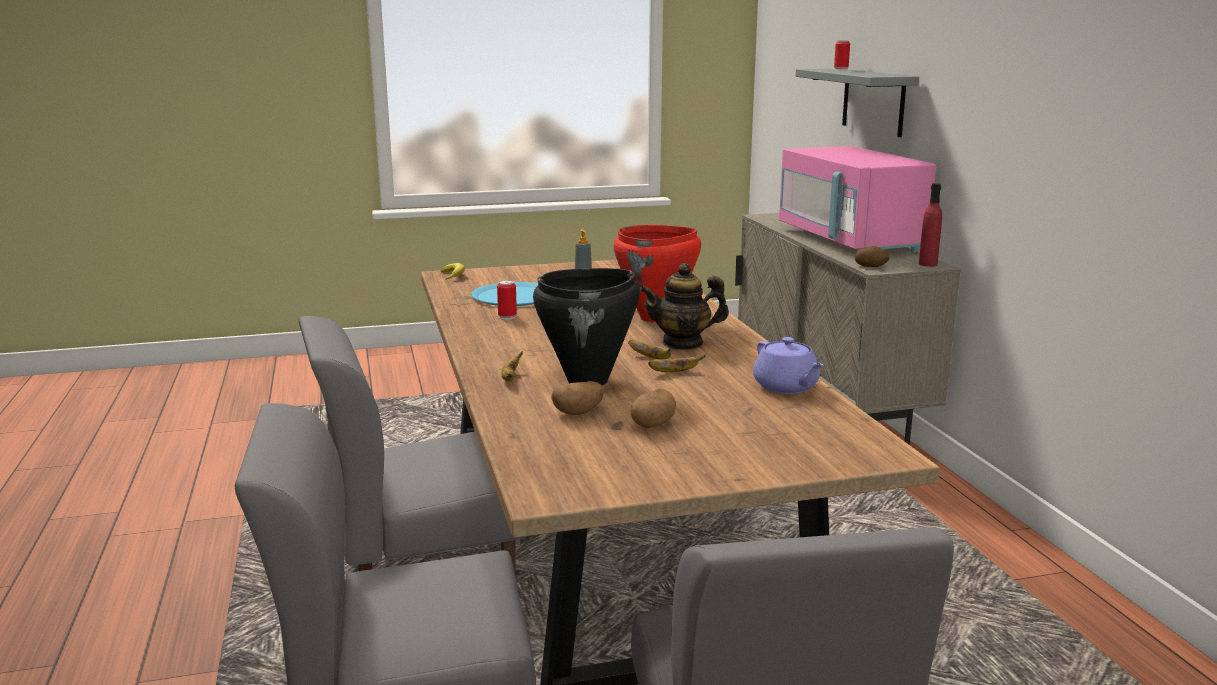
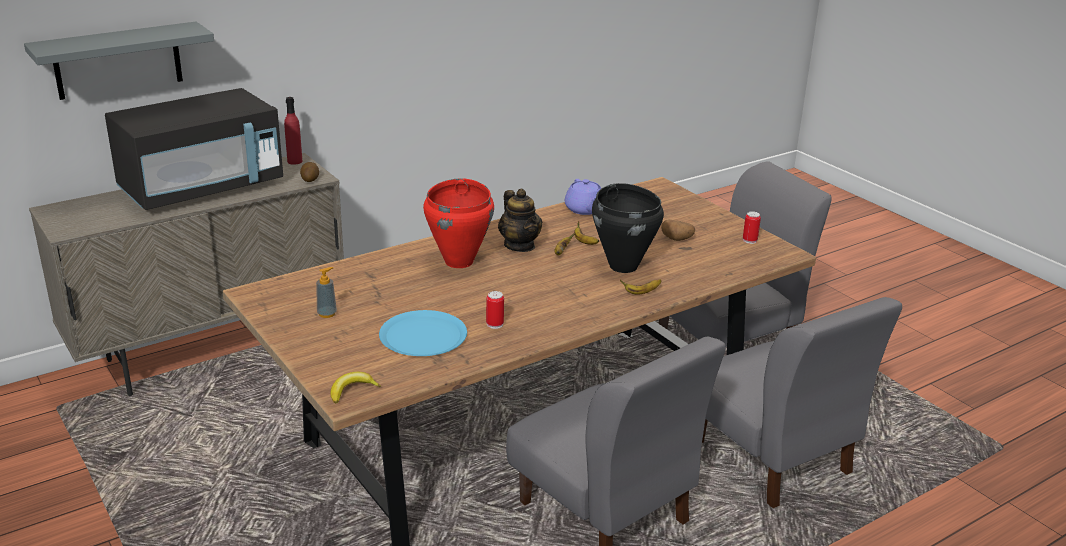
camera: 110 degrees left, 10 degrees up
(578, 412) = (678, 261): potato -> none
(786, 387) = (584, 210): purple teapot -> purple teapot turned 120 degrees clockwise
(841, 69) = (69, 41): can -> can (749, 240)
(849, 240) = (202, 188): pink microwave -> black microwave

